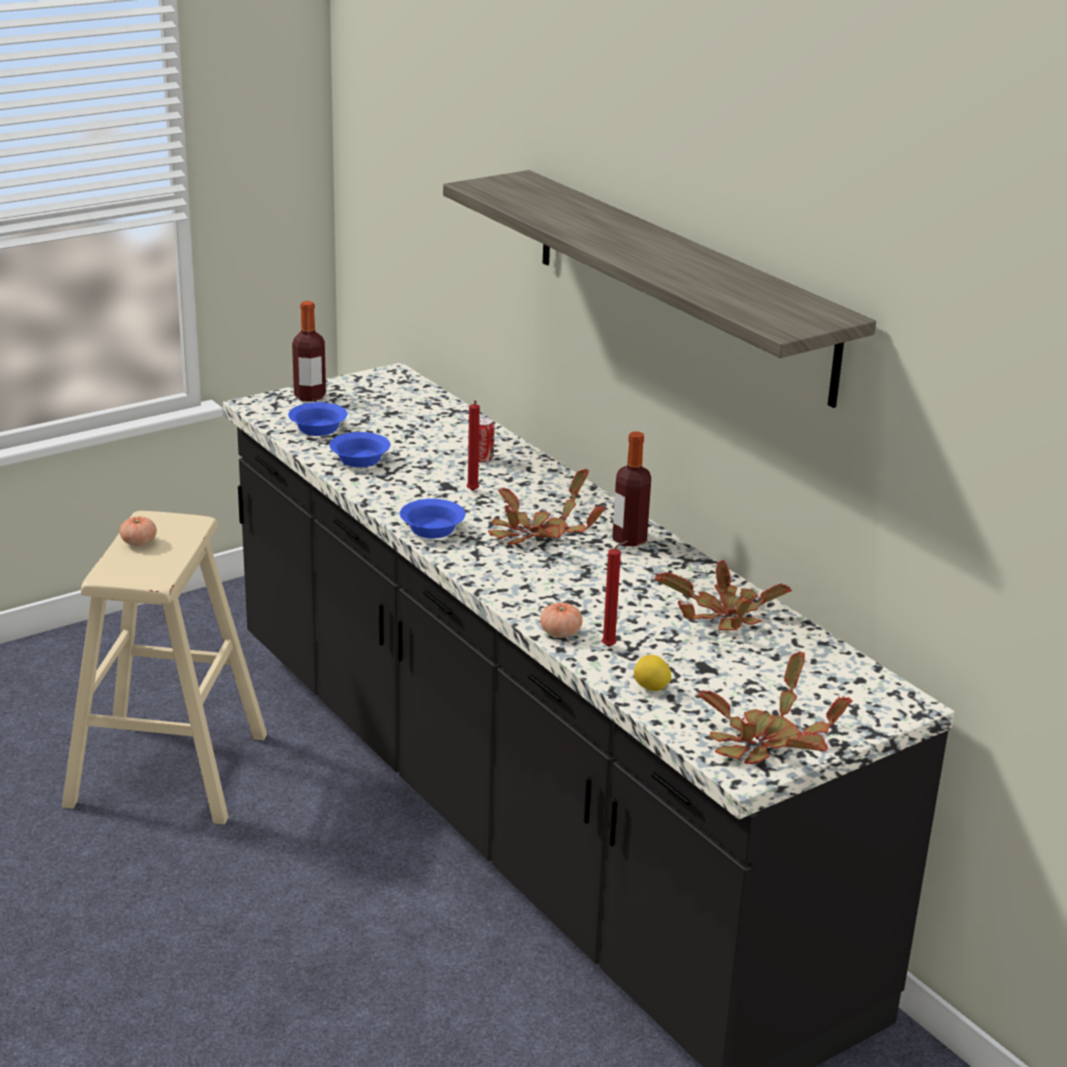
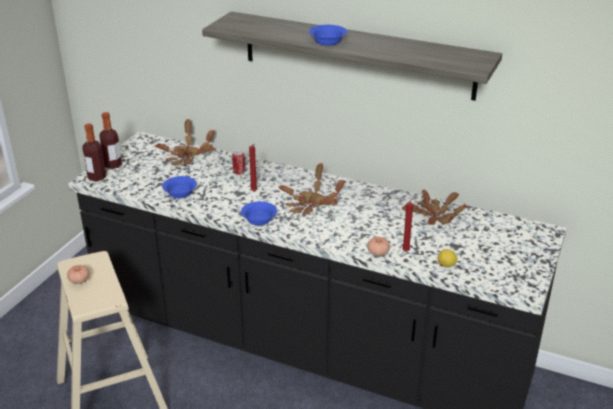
camera: 30 degrees left, 5 degrees up
(316, 429) = (138, 183): blue bowl -> blue bowl (327, 42)
(629, 539) = (352, 192): bottle -> bottle (97, 177)
(764, 743) = (520, 274): potted plant -> potted plant (186, 157)

